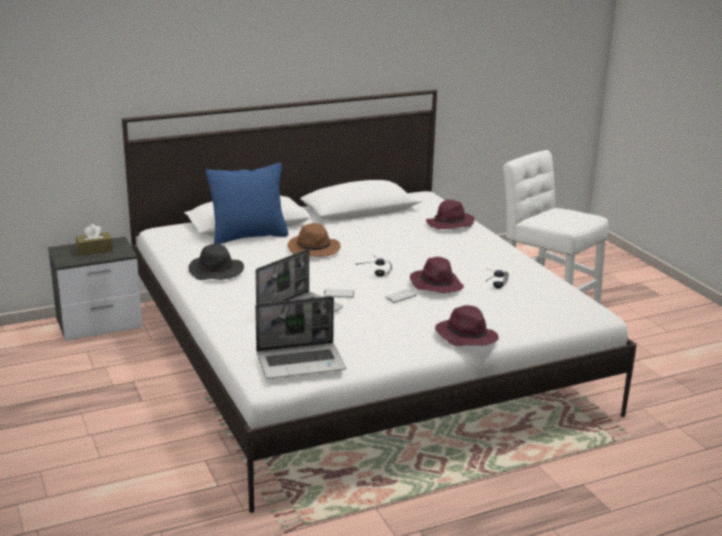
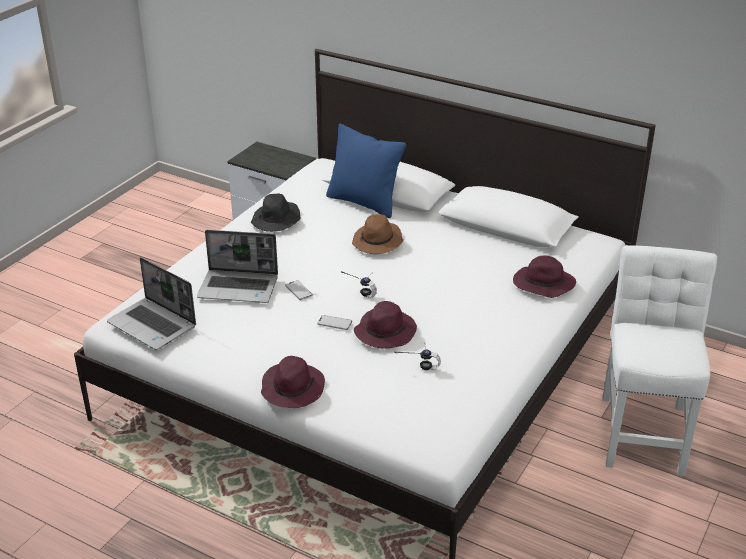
camera: 55 degrees right, 10 degrees up
(94, 250) = (274, 159): brown tissue box -> none

